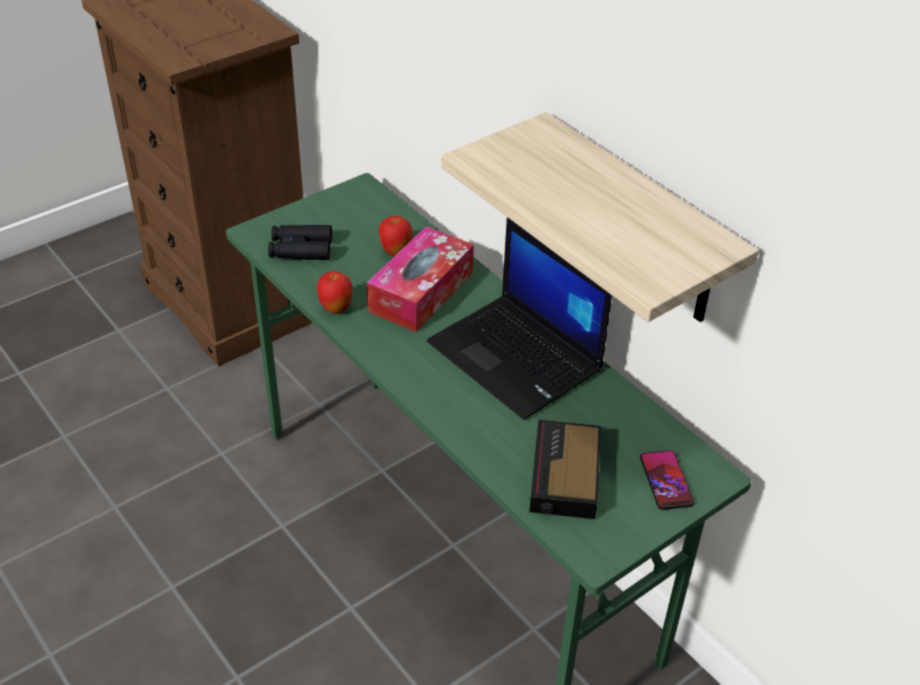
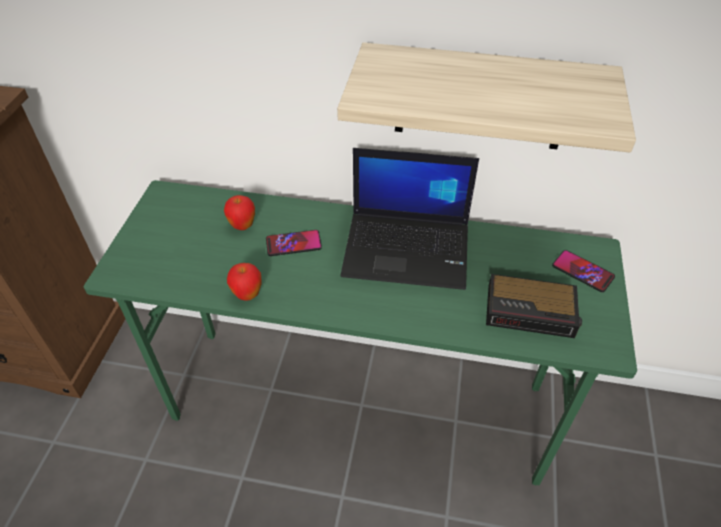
camera: 40 degrees left, 5 degrees up
(300, 249) = (166, 266): black binoculars -> none
(421, 292) = (293, 244): tissue box -> phone
(564, 477) = (532, 311): alarm clock -> alarm clock turned 45 degrees counterclockwise

